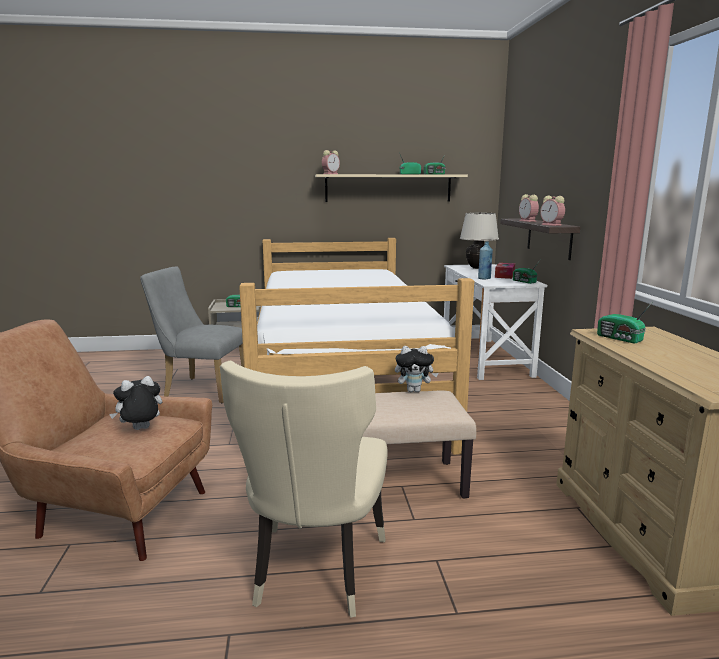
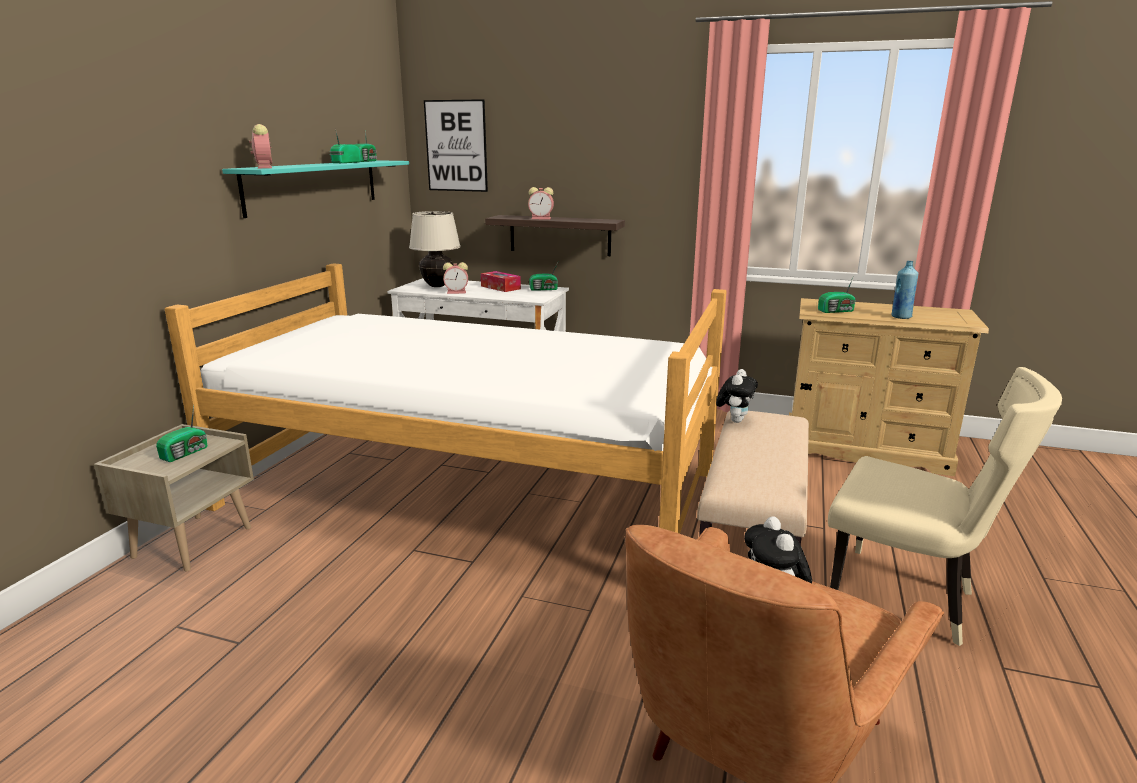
camera: 65 degrees left, 5 degrees up
(200, 389) = (336, 610): grey chair -> none
(388, 188) = (314, 186): beige shelf -> turquoise shelf
(484, 278) = (505, 295): blue bottle -> blue bottle (901, 317)
(516, 164) = (456, 146): none -> picture
(552, 225) = (600, 221): alarm clock -> alarm clock (457, 292)

